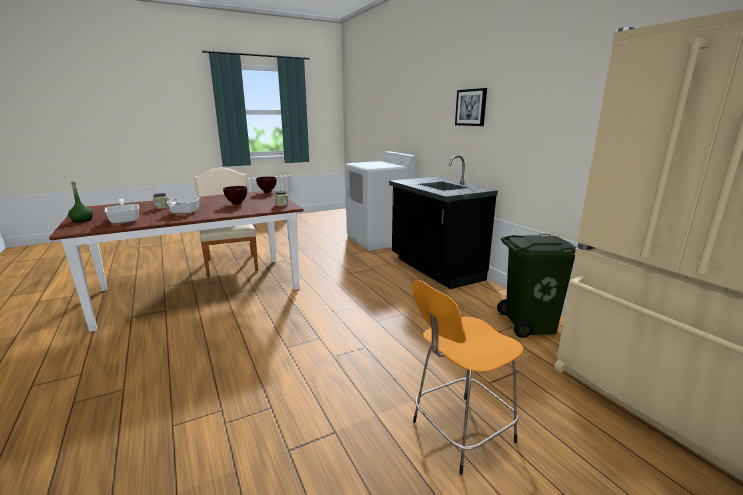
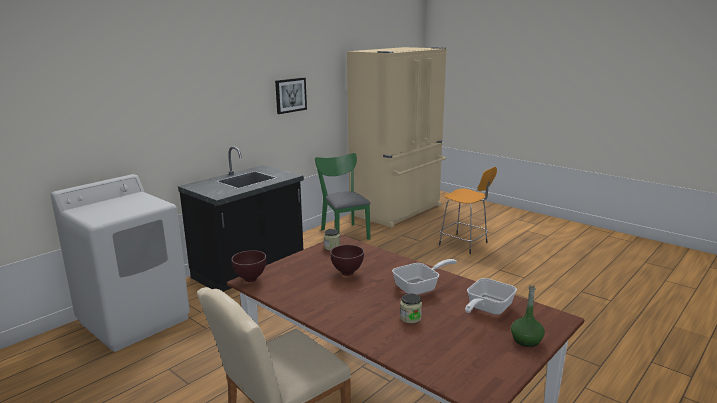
camera: 110 degrees left, 0 degrees up
(471, 107) = (213, 97): picture -> picture (290, 95)
(530, 325) = (343, 232): green trash can -> green chair

